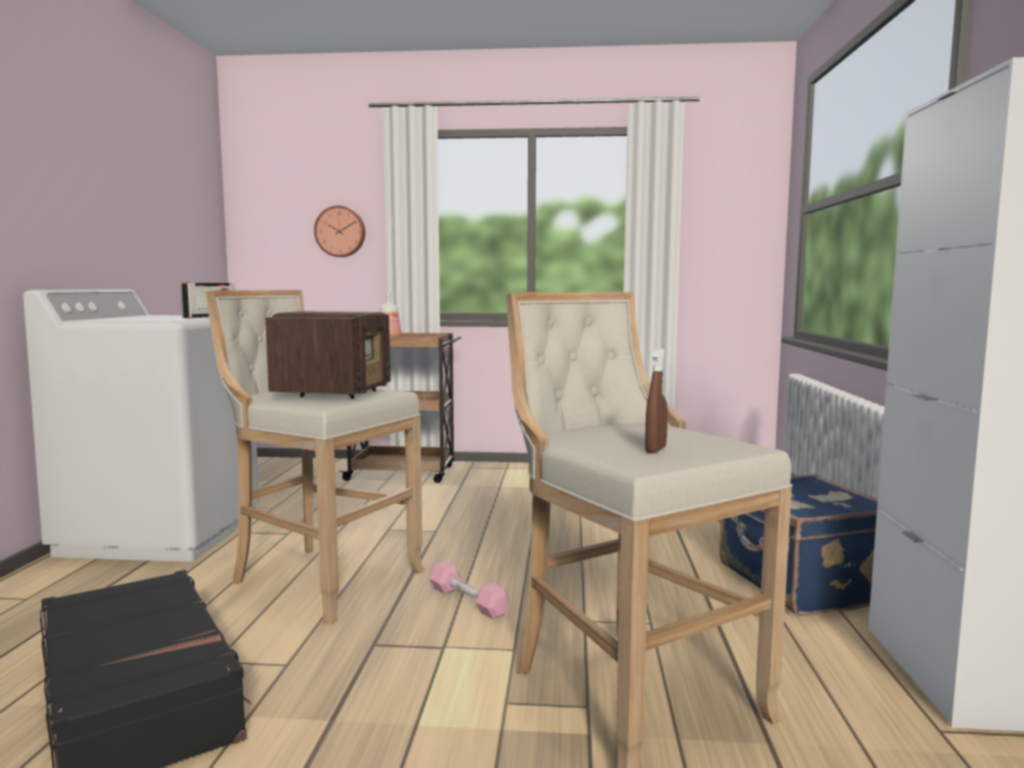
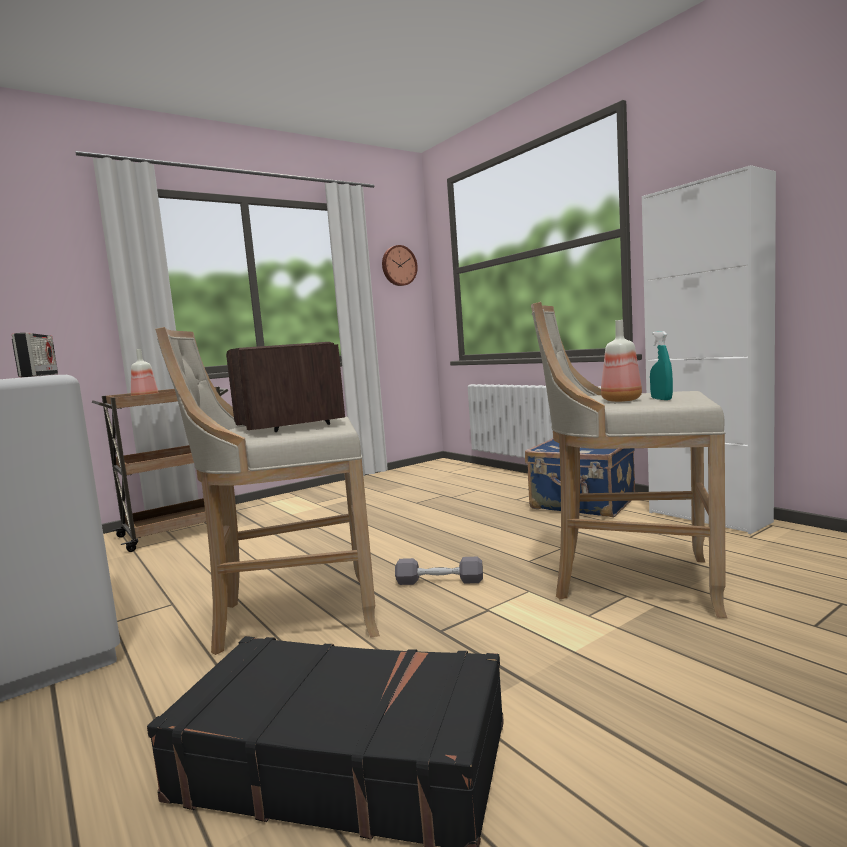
camera: 40 degrees left, 0 degrees up
(340, 231) = (47, 289): wall clock -> wall clock (398, 266)
(468, 601) = (439, 581): pink dumbbell -> grey dumbbell
(622, 438) = (620, 400): none -> bottle
(655, 450) = (661, 399): brown spray bottle -> turquoise spray bottle

